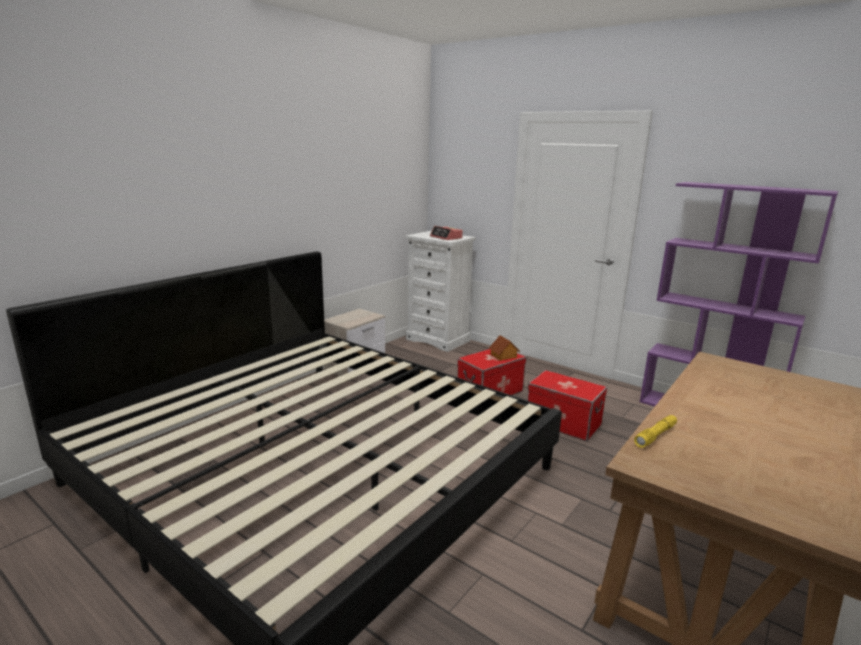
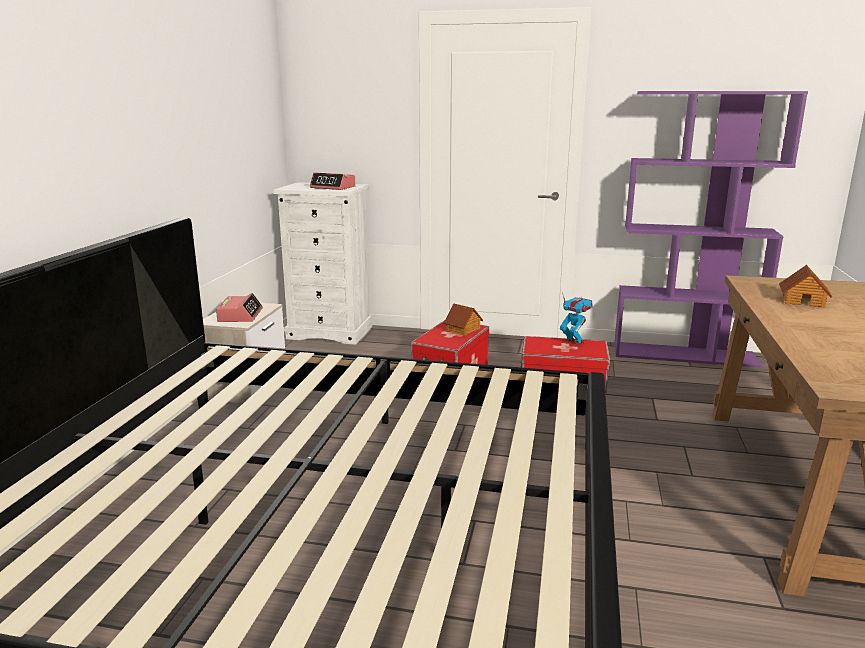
camera: 25 degrees left, 0 degrees up
(352, 319) = (240, 315): none -> alarm clock
(578, 383) = (574, 343): none -> toy robot
(655, 436) = (813, 358): yellow flashlight -> none
(734, 387) = (803, 301): none -> toy house

